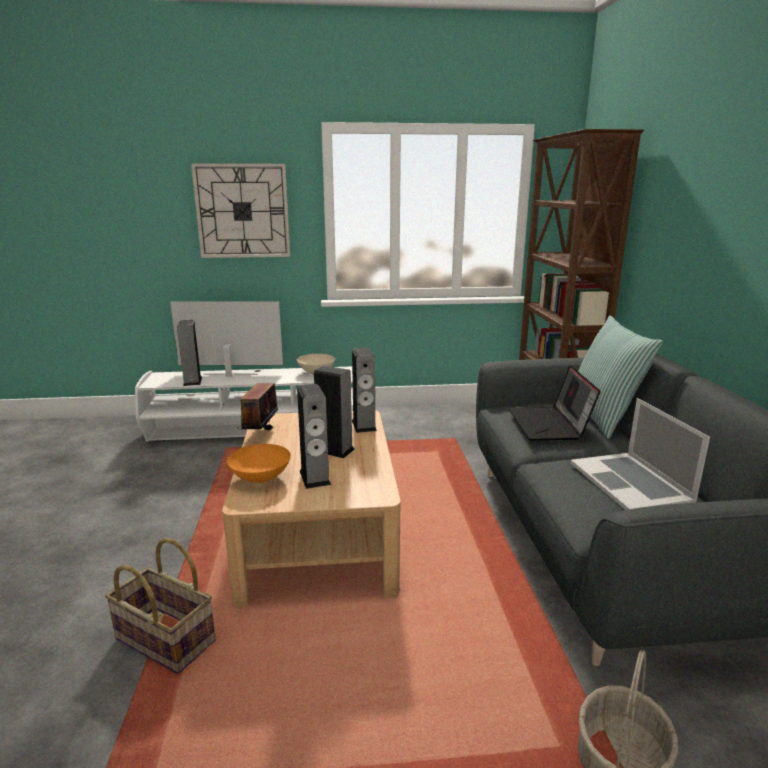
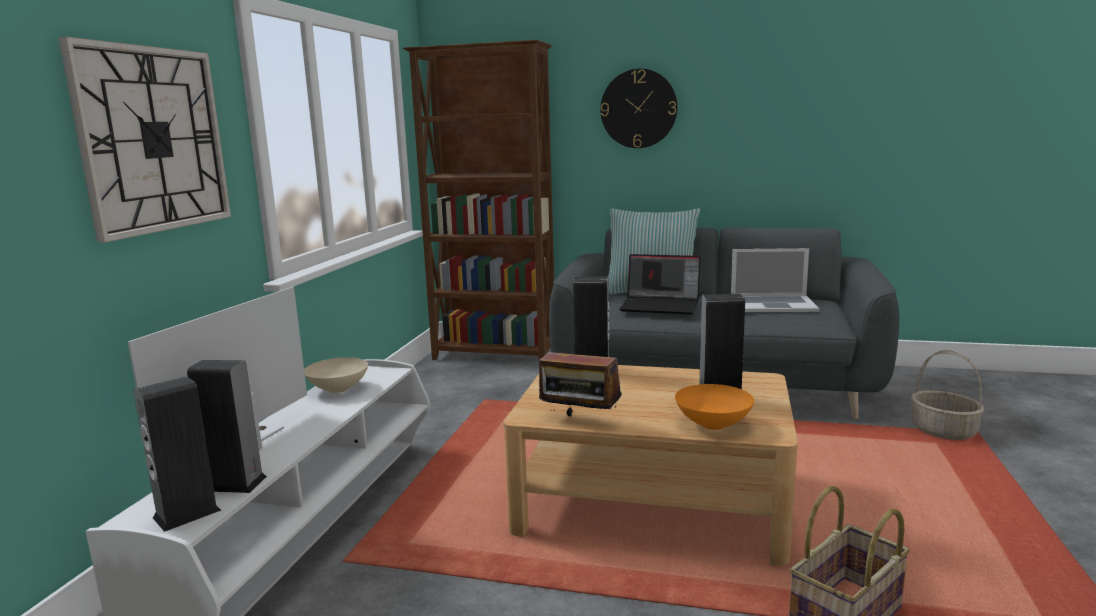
camera: 70 degrees left, 5 degrees down
(334, 450) = (653, 387): speaker -> speaker (187, 514)
(693, 206) = (638, 109): none -> wall clock

